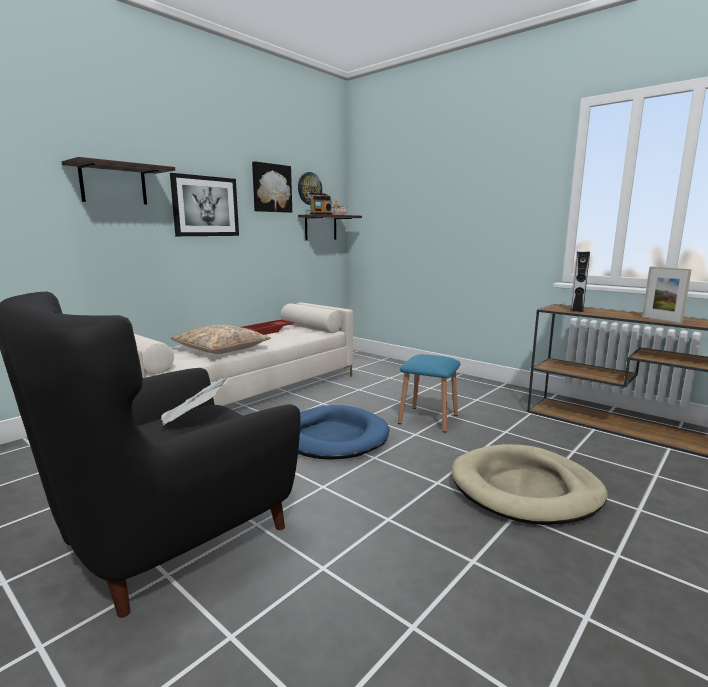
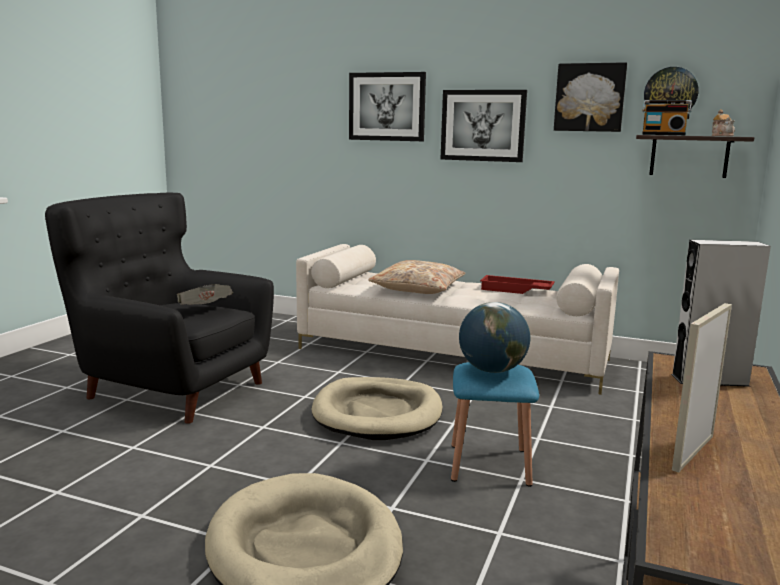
camera: 70 degrees right, 0 degrees up
(113, 184) = (387, 106): shelf -> picture
(331, 437) = (378, 413): blue dog bed -> beige dog bed
(433, 358) = (492, 370): none -> globe

